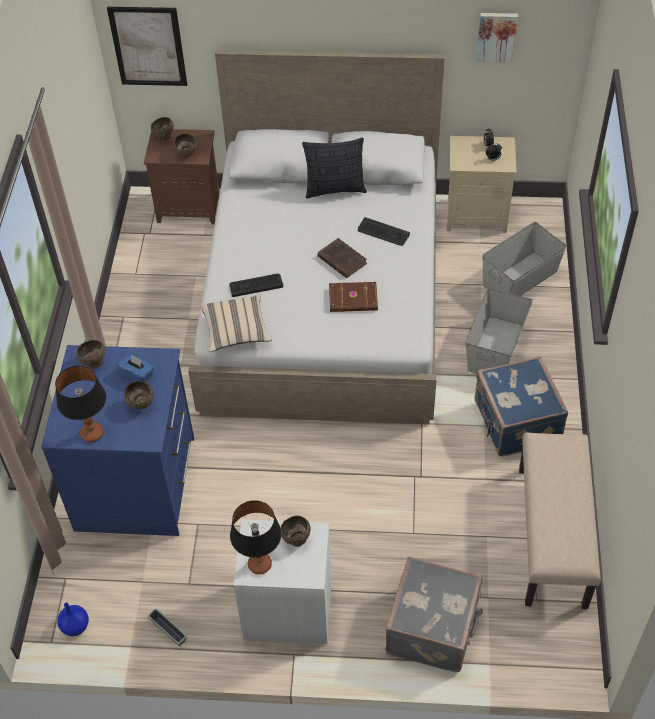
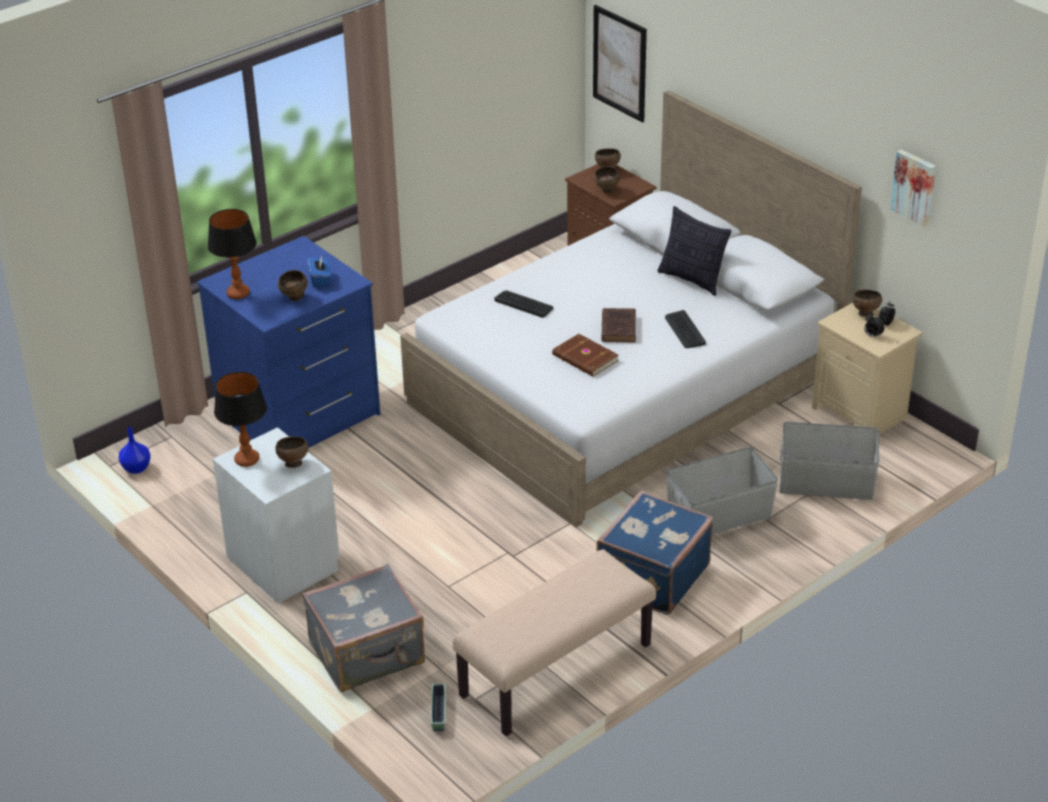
camera: 45 degrees right, 15 degrees down
(93, 363) = (302, 256): brown bowl -> brown bowl (865, 314)
(168, 630) = (188, 514): planter -> planter (438, 713)
(236, 331) = (462, 323): beige pillow -> none

